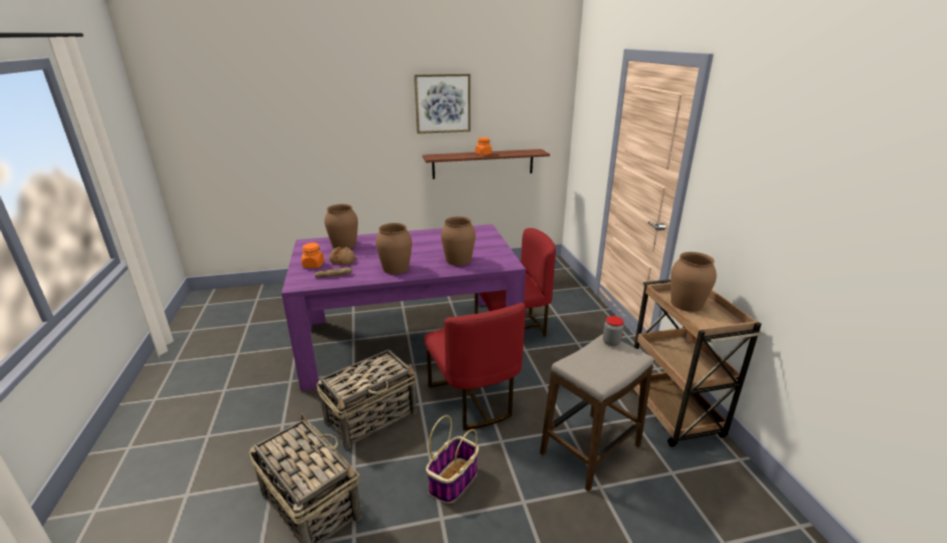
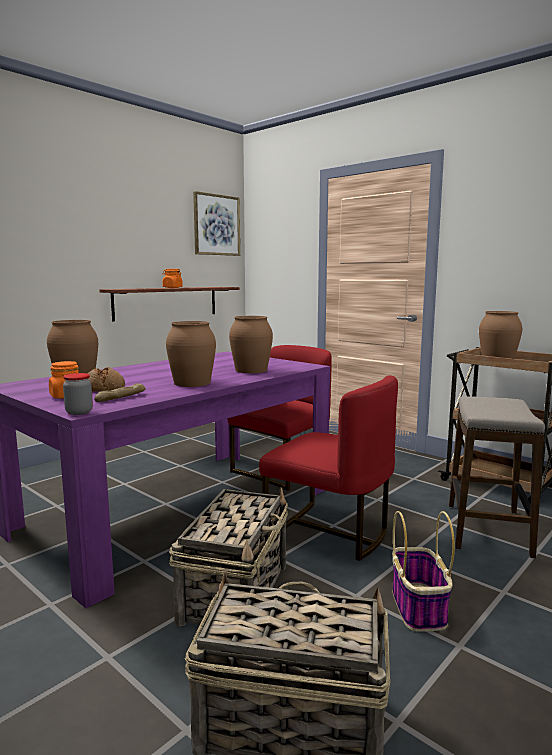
camera: 35 degrees left, 15 degrees down
(443, 103) = (121, 227): picture -> picture (216, 225)
(611, 342) = (479, 398): jar -> jar (79, 412)

